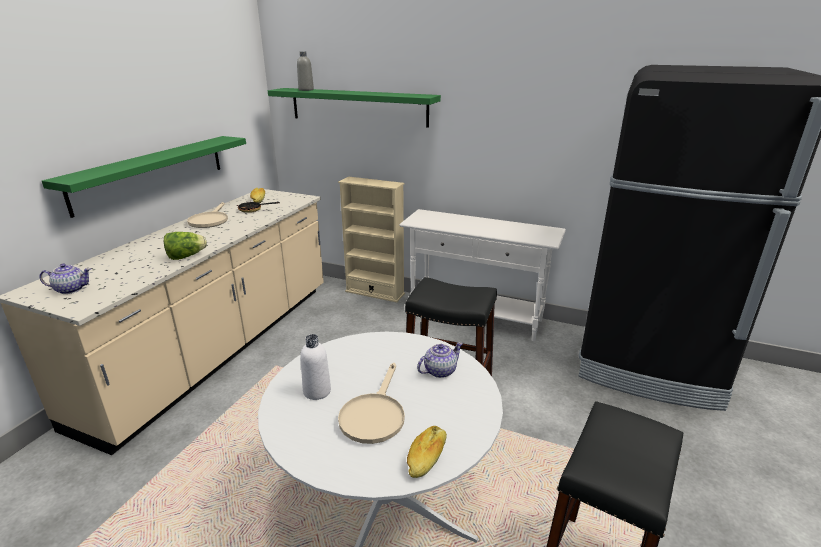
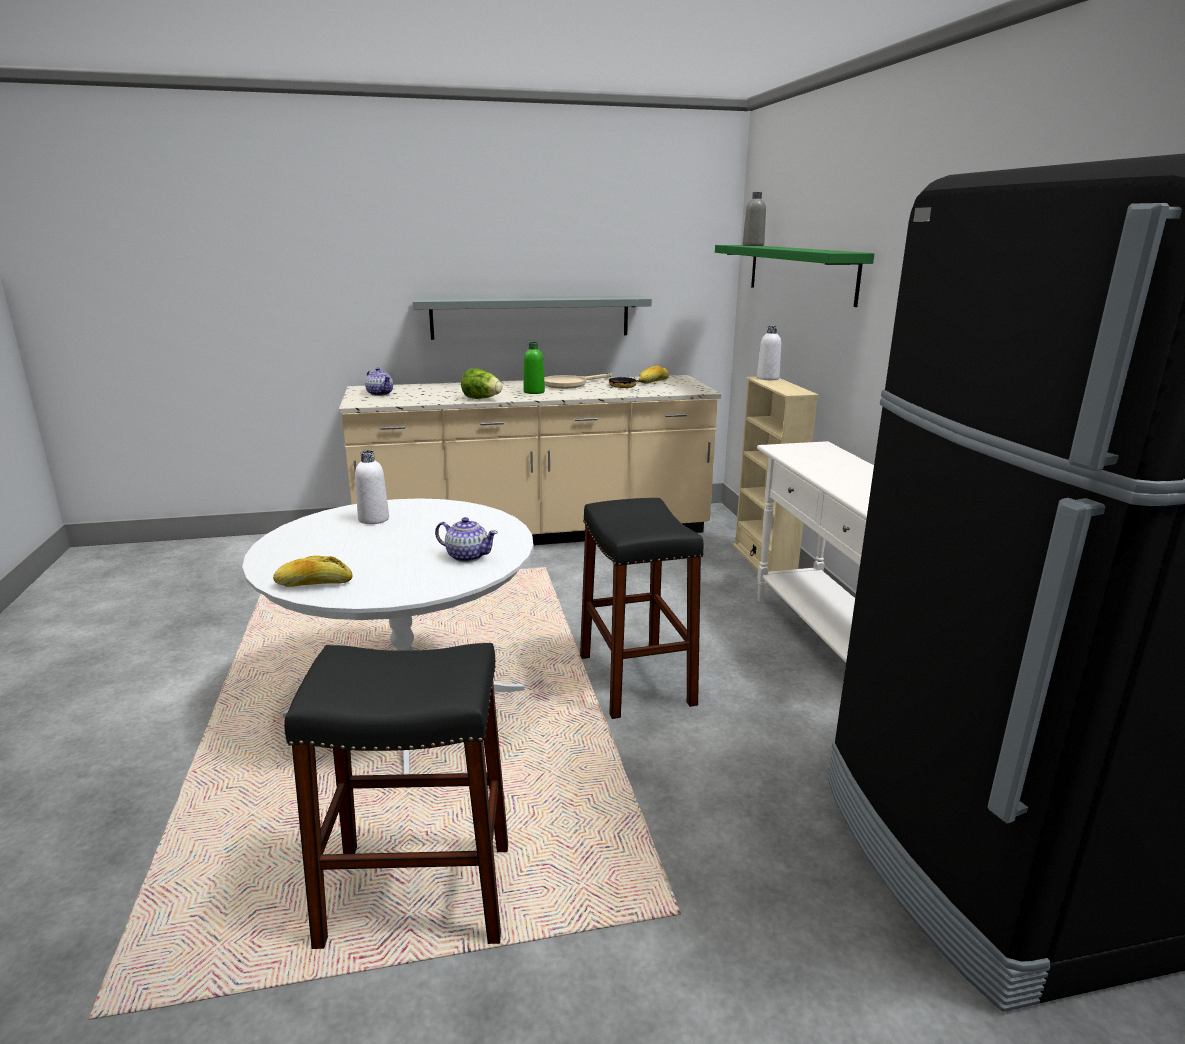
camera: 55 degrees right, 5 degrees down
(152, 172) = (531, 317): green shelf -> grey shelf
(206, 236) = (534, 392): none -> green bottle
(353, 179) = (767, 378): none -> white bottle
(374, 414) = (360, 548): beige frying pan -> none

